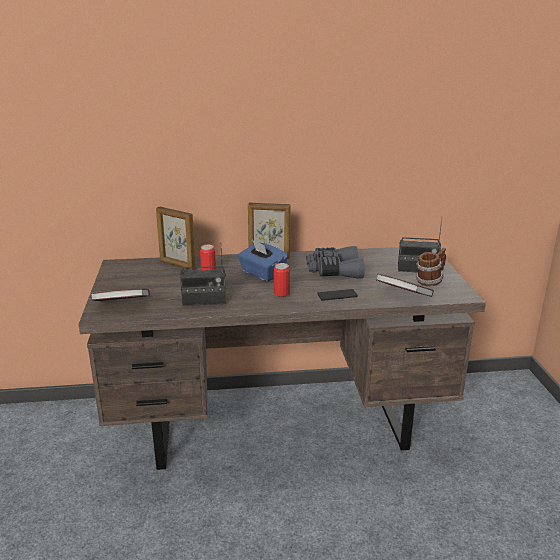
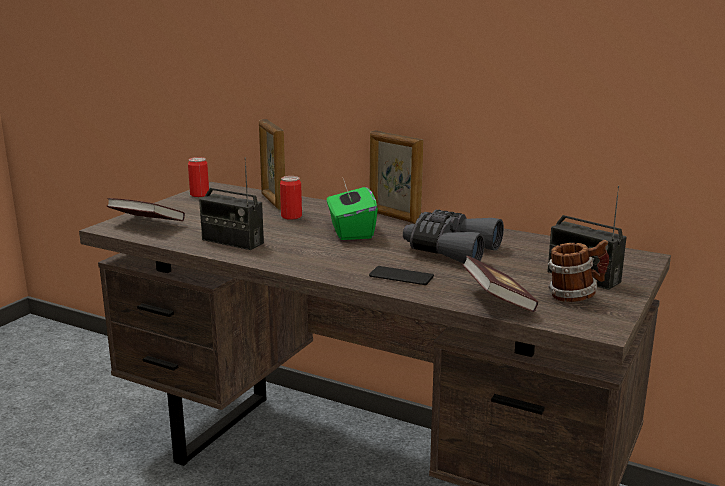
camera: 35 degrees right, 5 degrees down
(262, 274) = (351, 231): blue tissue box -> green tissue box
(281, 293) = (334, 256): can -> can (199, 194)

